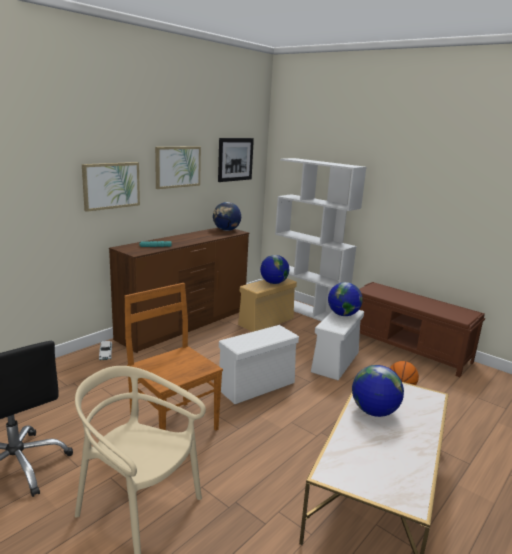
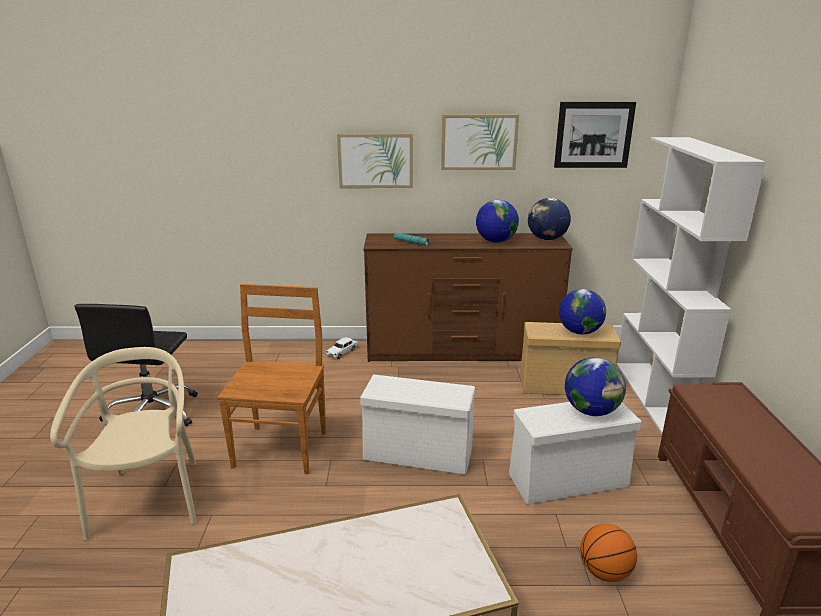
camera: 50 degrees right, 5 degrees up
(373, 412) = (365, 546): globe -> globe (495, 241)

